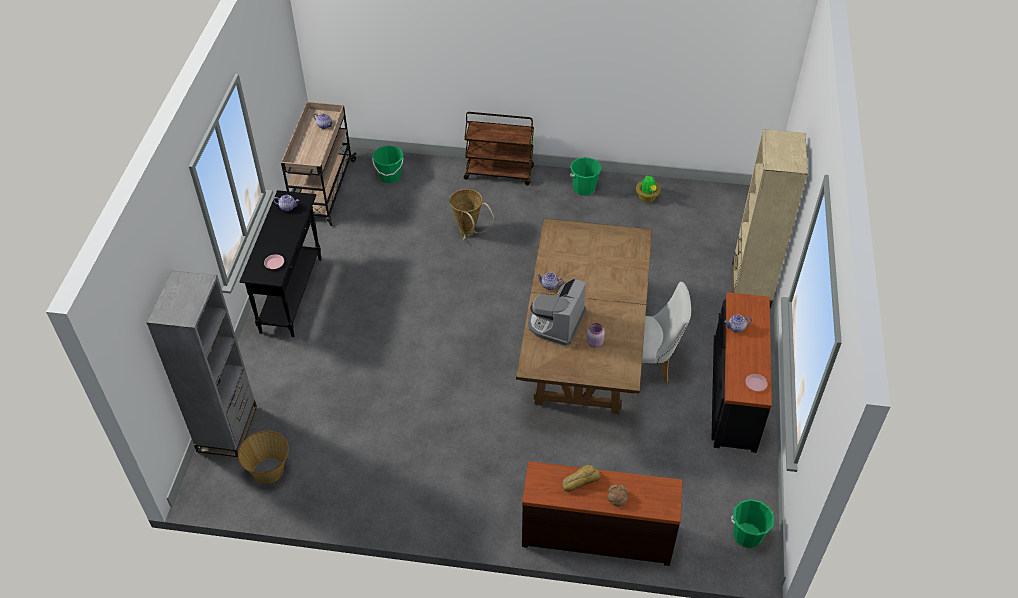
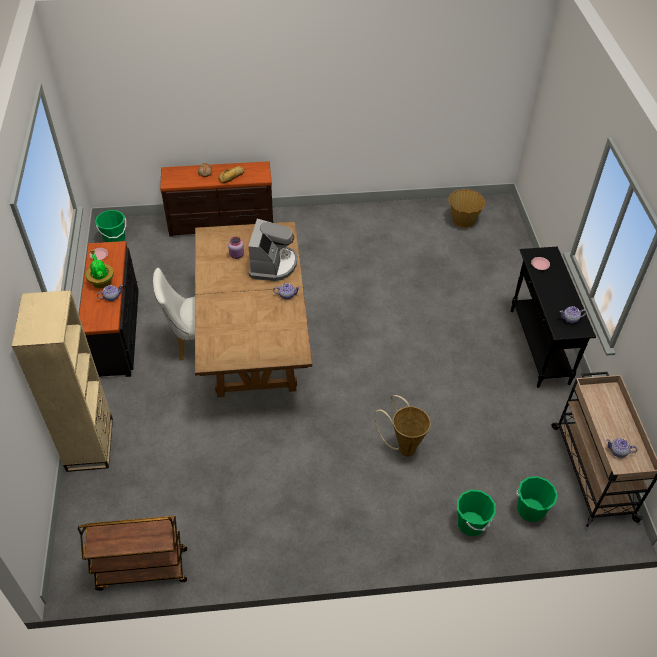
camera: 165 degrees right, 0 degrees up
(227, 429) = (511, 239): grey bookcase -> none
(499, 173) = (402, 546): brown cart -> brown cart (141, 570)
(584, 188) = (291, 544): green bucket -> green bucket (471, 524)
(647, 197) = (209, 546): potted plant -> potted plant (101, 281)

